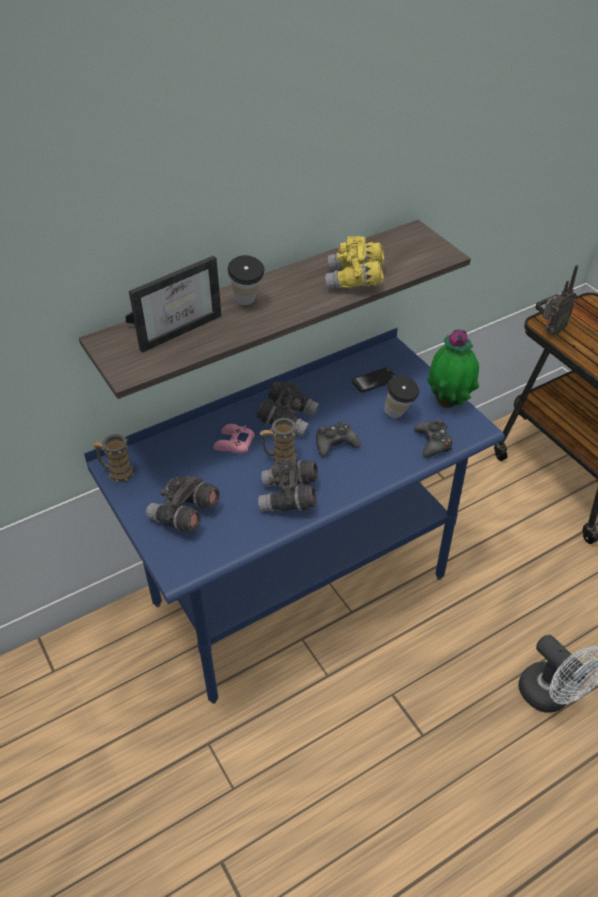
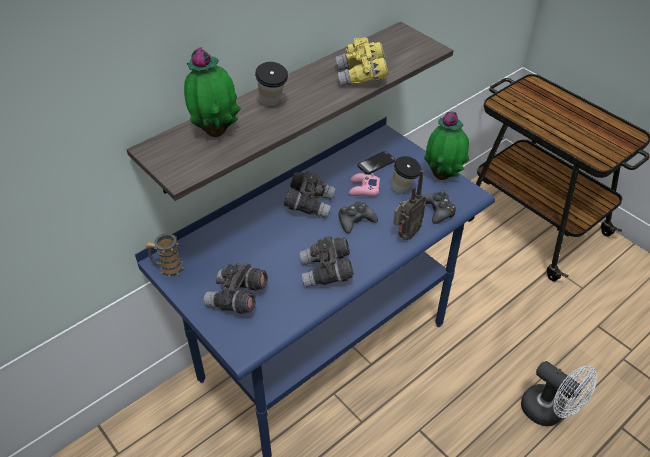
camera: 10 degrees left, 0 degrees up
(177, 327) = (216, 131): picture frame -> potted plant
(233, 443) = (266, 230): pink game controller -> pink game controller (363, 189)
(279, 457) = (310, 238): mug -> none
(551, 331) = (507, 108): radio -> radio (405, 235)

